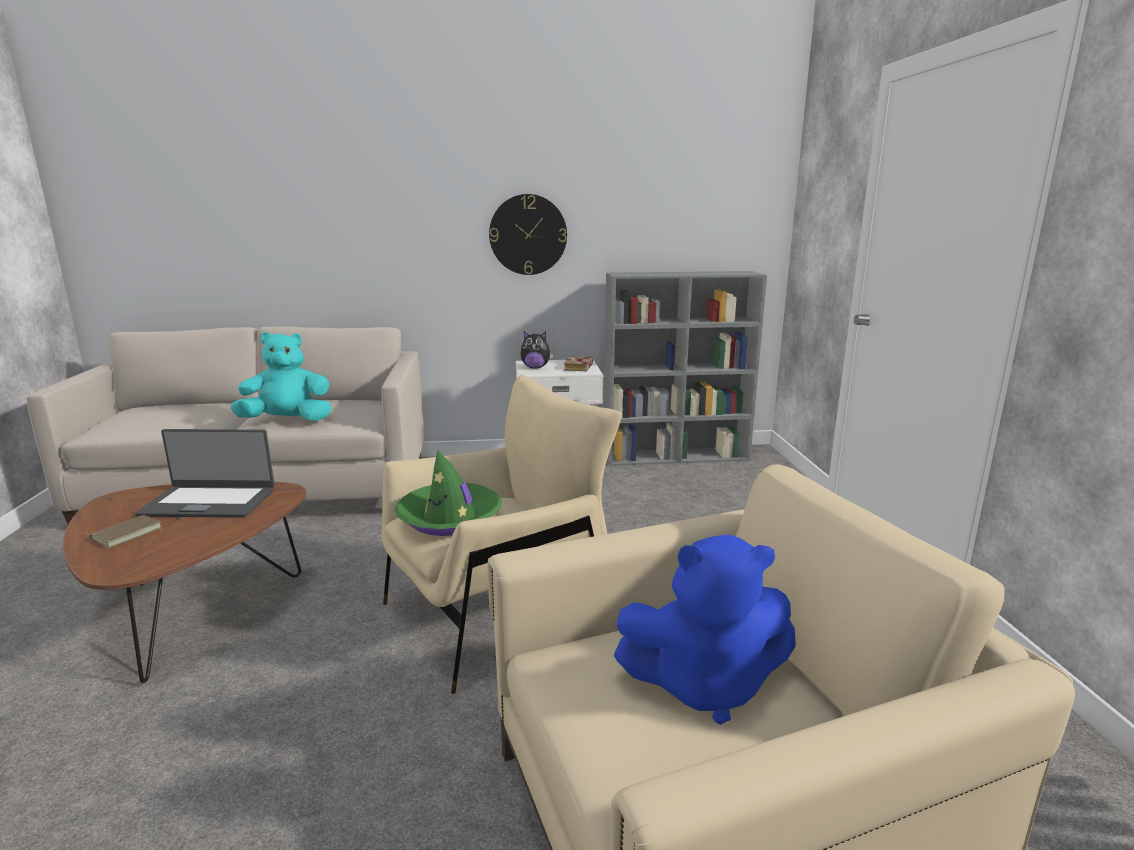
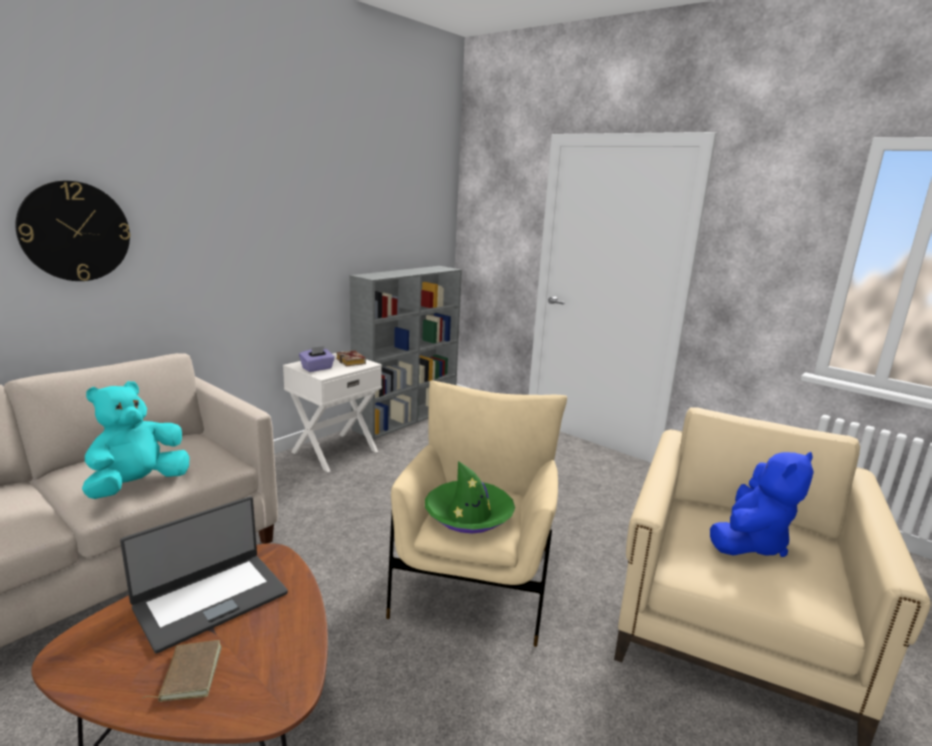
camera: 45 degrees left, 0 degrees up
(528, 235) = (285, 245): wall clock -> wall clock (75, 231)
(535, 368) = (317, 368): plush toy -> purple tissue box

